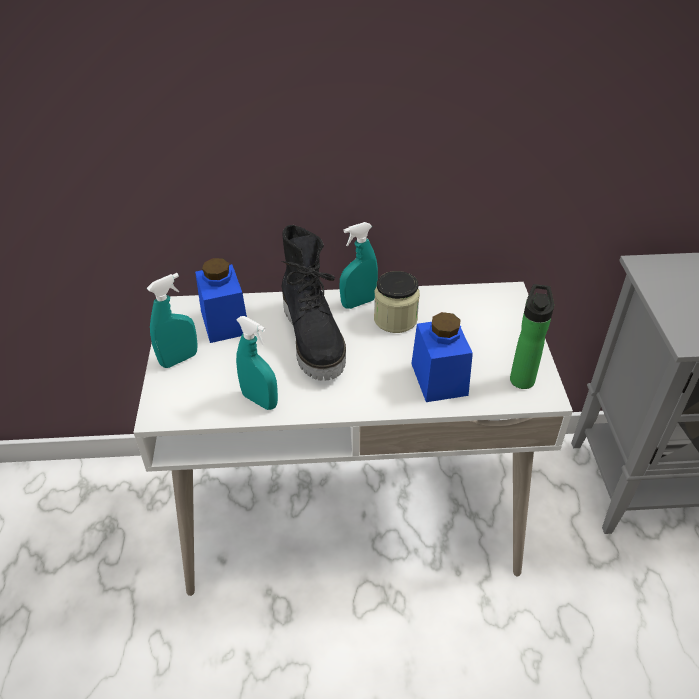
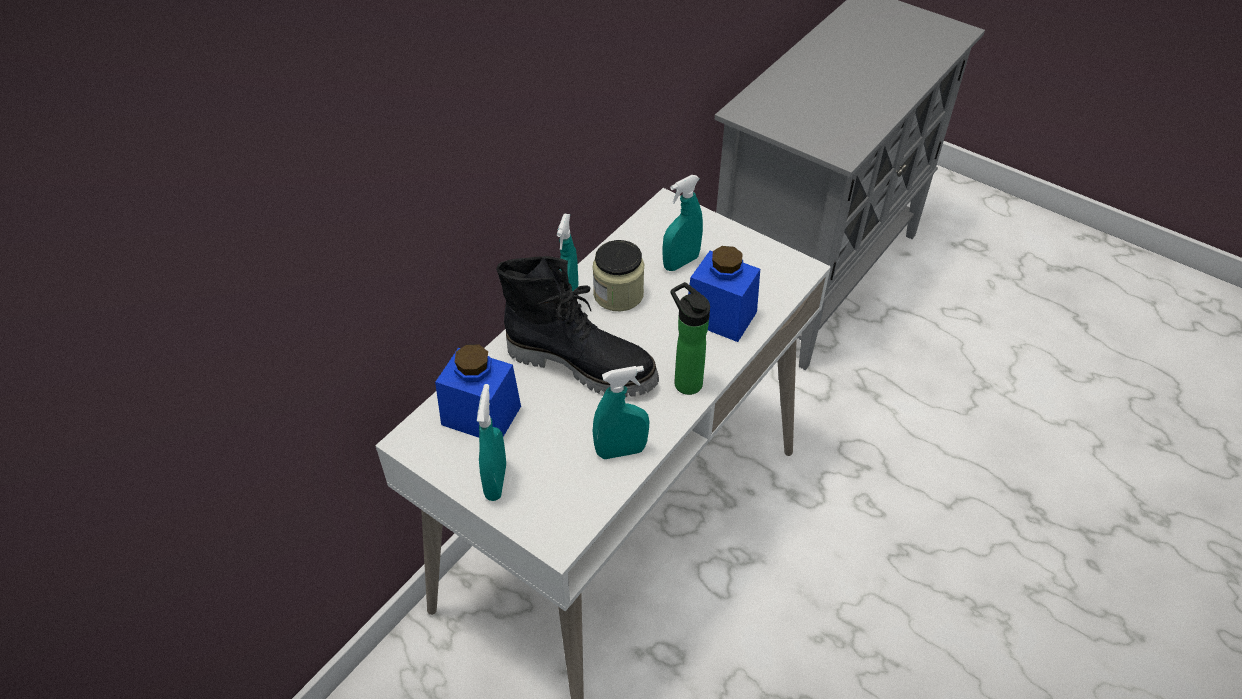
camera: 50 degrees left, 5 degrees up
(464, 330) = (681, 262): none -> turquoise spray bottle
(522, 377) = (770, 267): bottle -> bottle (685, 381)

